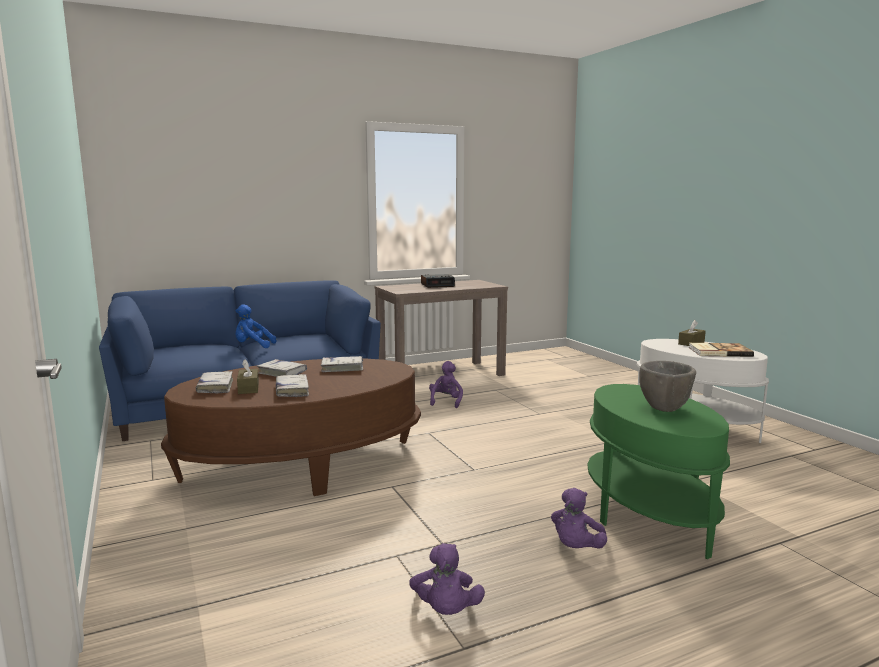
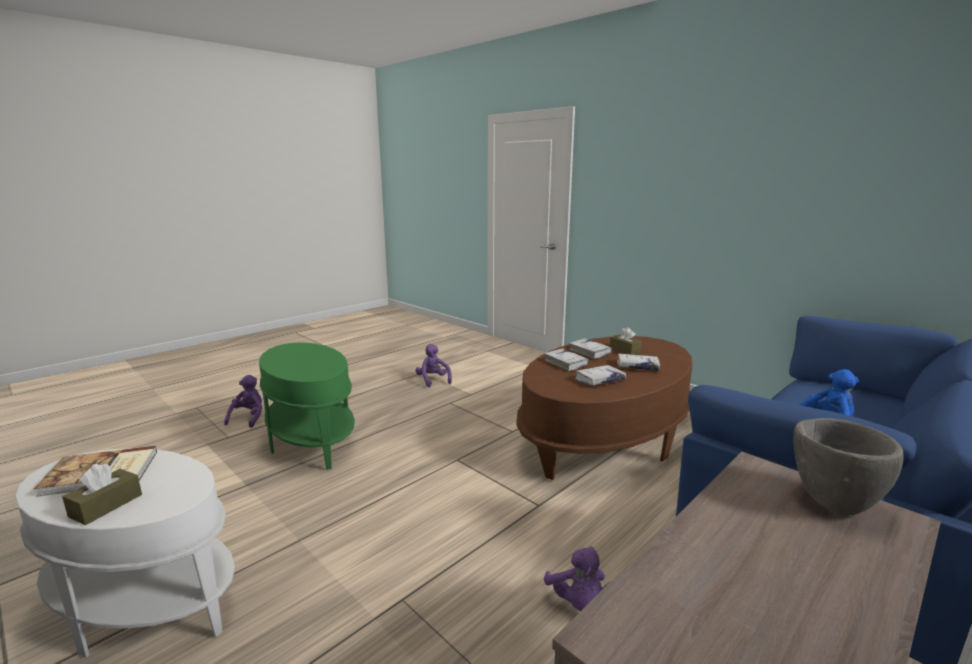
camera: 160 degrees right, 5 degrees up
(215, 387) = (649, 348): white book -> white book (566, 363)
(437, 285) = (802, 582): alarm clock -> none
(576, 548) = (369, 413): purple plush toy -> purple plush toy (248, 418)
(664, 409) = (298, 357): grey bowl -> grey bowl (833, 500)

